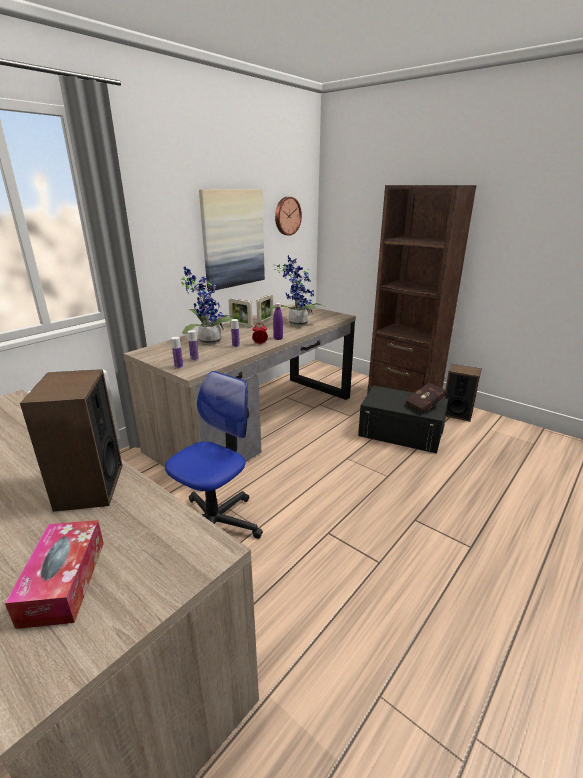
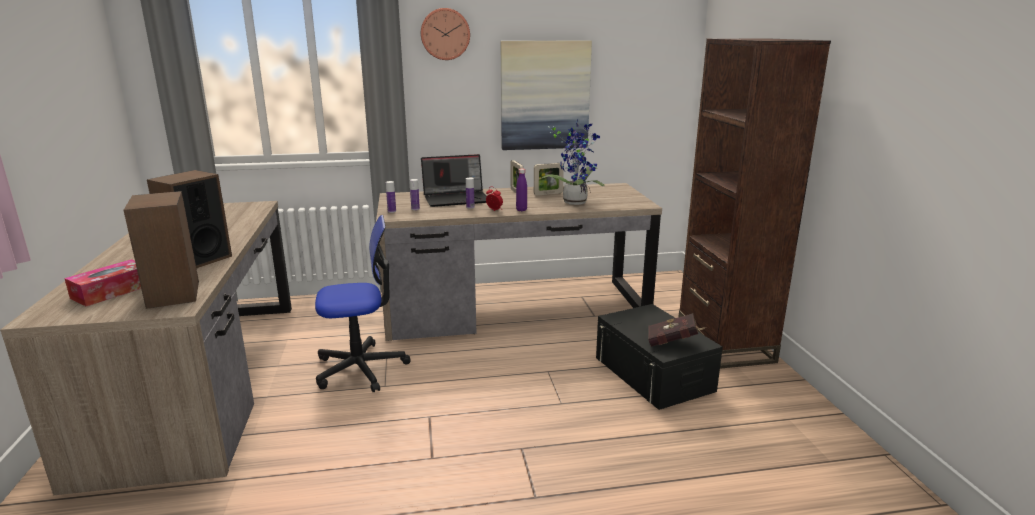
camera: 40 degrees right, 5 degrees down
(207, 341) = (457, 198): potted plant -> laptop
(287, 216) = (637, 73): wall clock -> wall clock (445, 34)
(456, 413) = (771, 385): speaker -> speaker (174, 294)

